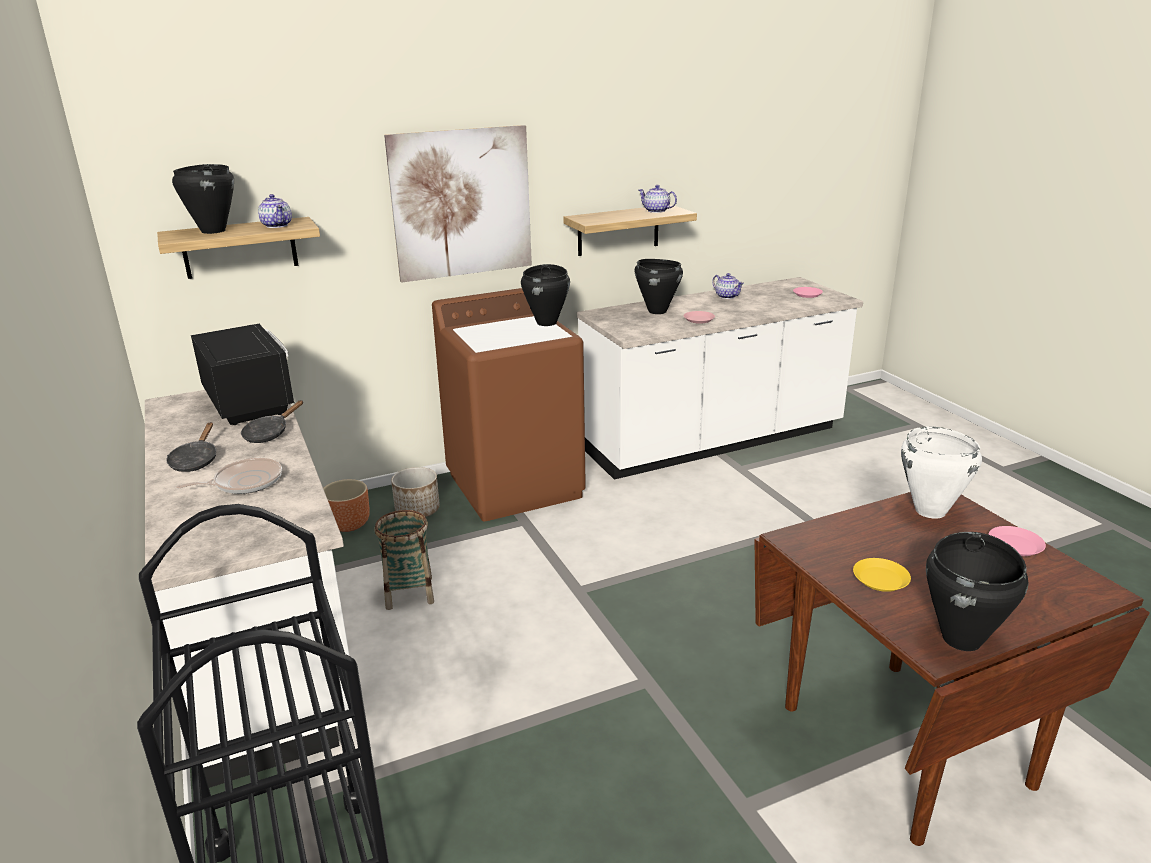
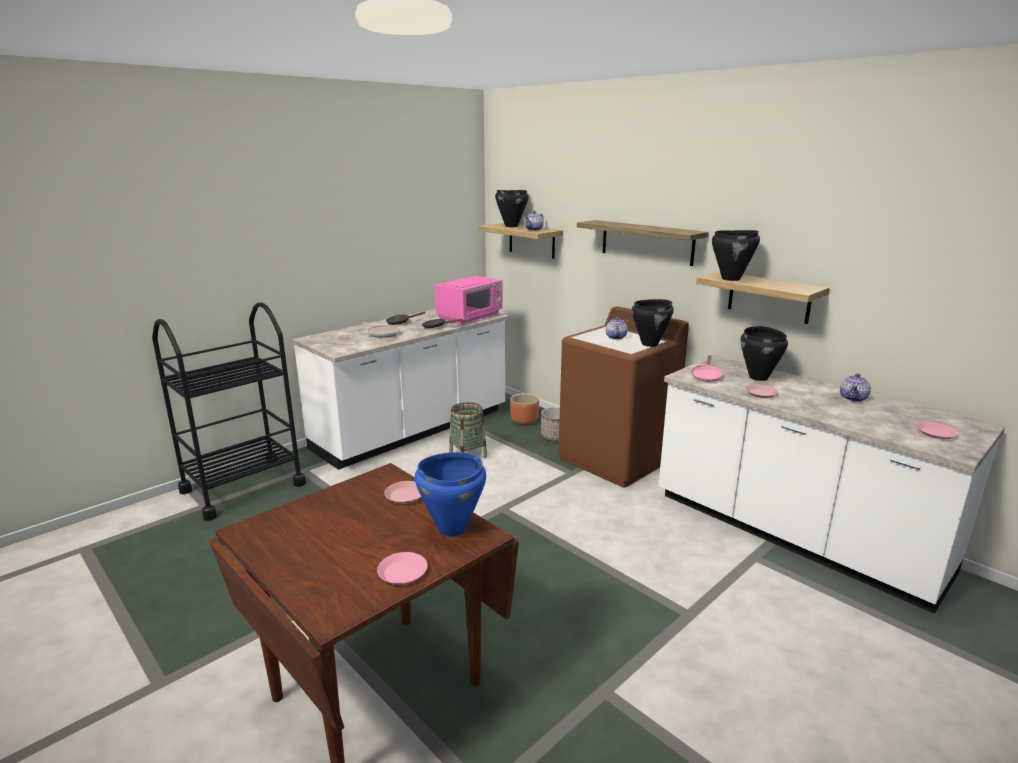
camera: 70 degrees right, 5 degrees down
(249, 402) = (471, 317): black microwave -> pink microwave
(461, 203) = (646, 242): picture -> shelf
(639, 327) = (706, 376): none -> pink frying pan
(656, 211) = (789, 286): teapot -> teapot (615, 337)
(853, 530) = (405, 495): none -> pink plate
(880, 579) = (335, 508): yellow plate -> none
(930, 511) = (451, 529): white cooking pot -> blue cooking pot
(962, 639) = (259, 541): black cooking pot -> black cooking pot (731, 279)

